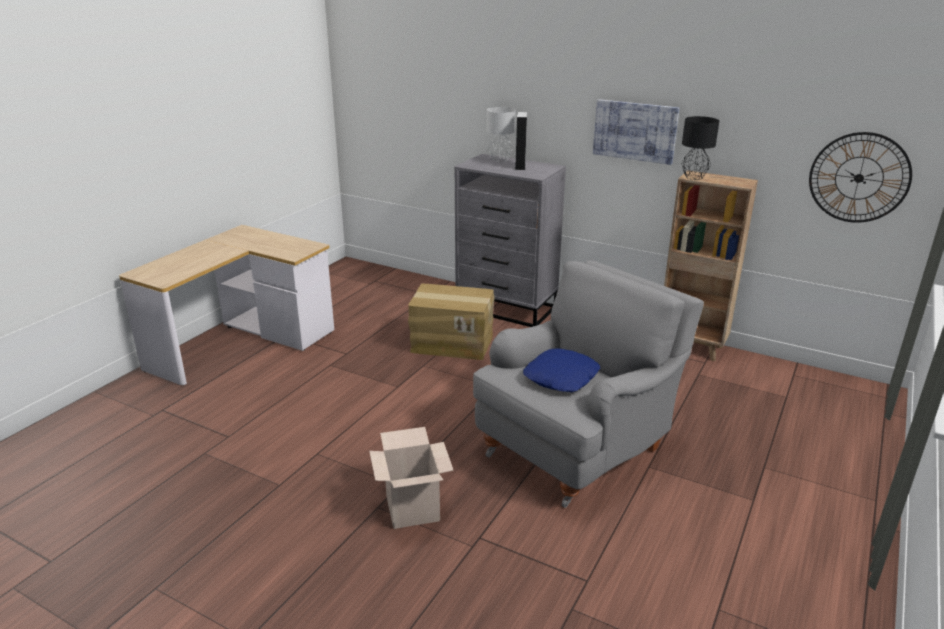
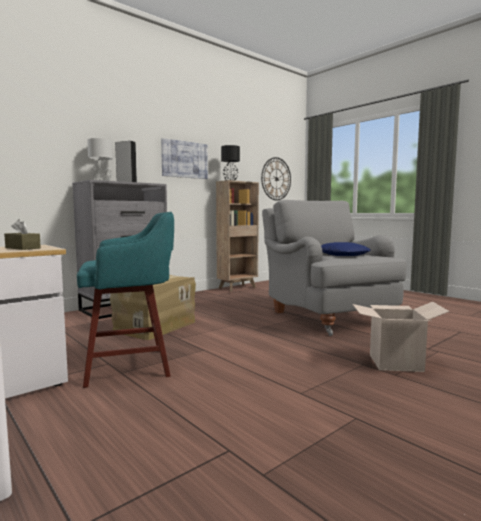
camera: 70 degrees left, 20 degrees down
(293, 249) = (22, 248): none -> brown tissue box
(344, 364) = (130, 366): none -> turquoise stool

